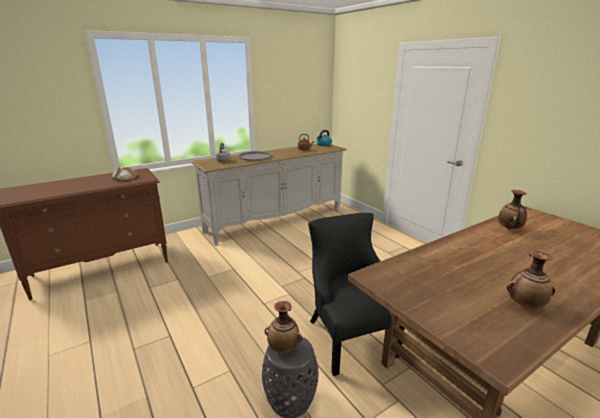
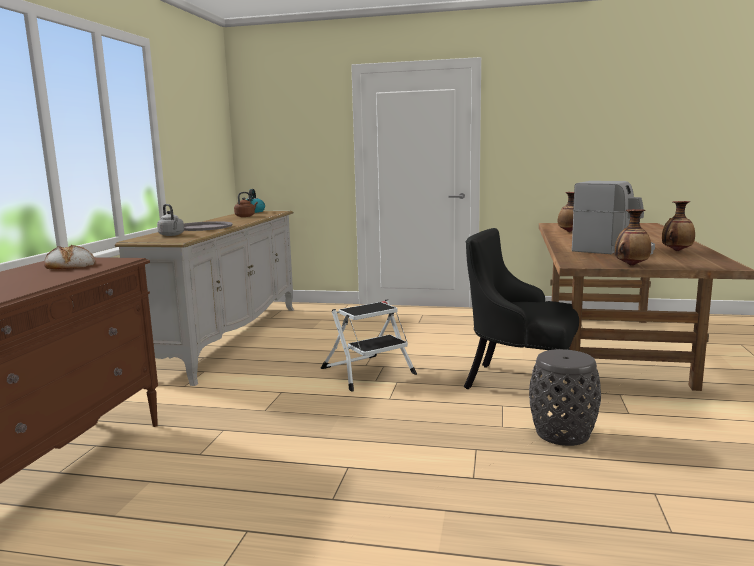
camera: 45 degrees left, 10 degrees down
(283, 348) = (560, 358): vase -> vase (631, 265)
(289, 277) = (367, 372): none -> step ladder
(460, 273) = (612, 250): none -> coffee machine

